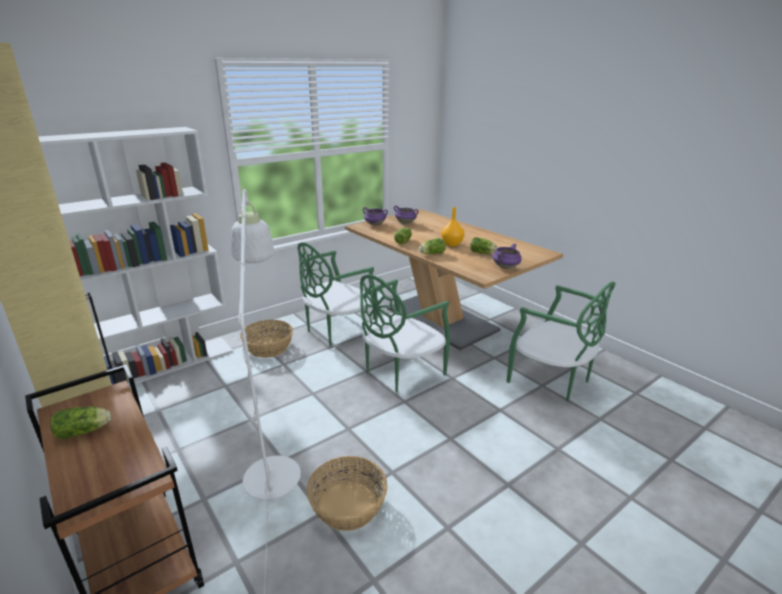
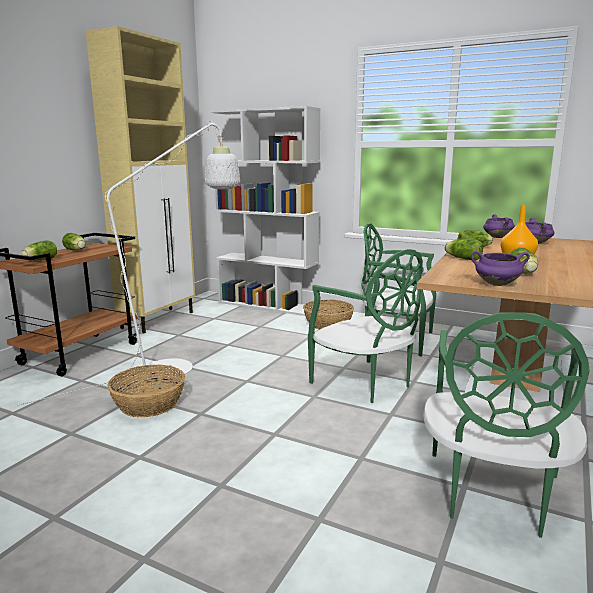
camera: 65 degrees right, 10 degrees down
(120, 472) = (39, 260): none -> lettuce
(400, 371) = (365, 383): green chair -> green chair turned 150 degrees counterclockwise

